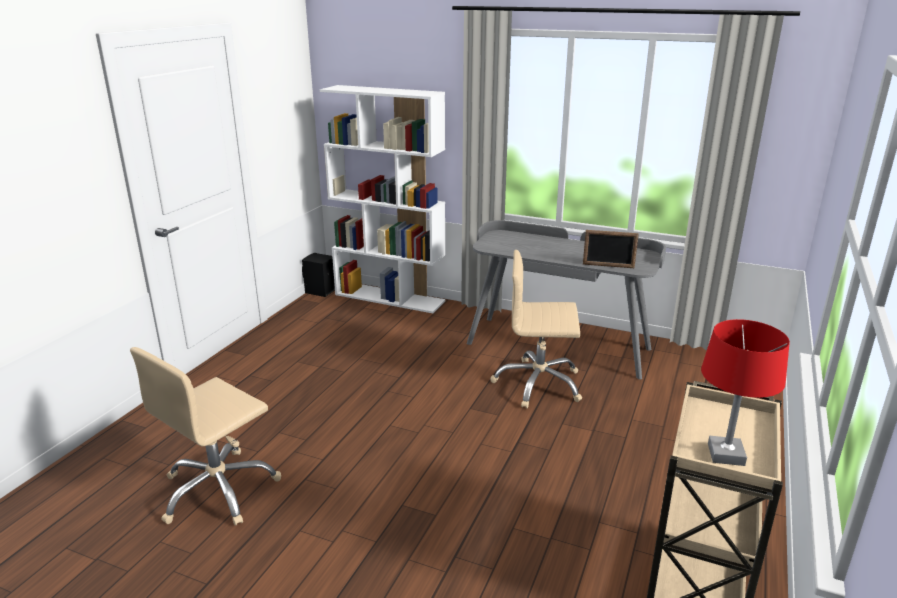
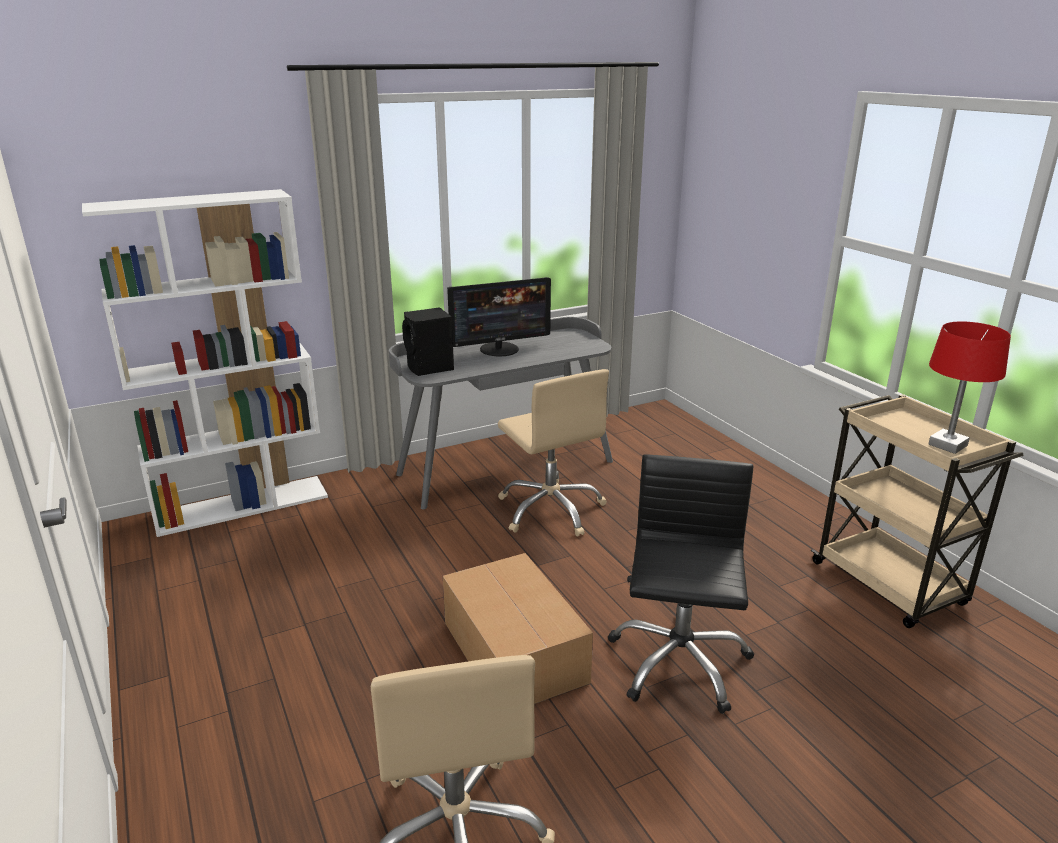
camera: 50 degrees left, 0 degrees up
(320, 291) = (124, 543): black speaker -> black speaker (430, 368)
(377, 439) = (514, 650): none -> cardboard box
(443, 508) = (678, 662): none -> black office chair
(538, 384) = (551, 509): beige office chair -> beige office chair turned 75 degrees counterclockwise
(568, 247) = (500, 349): none -> monitor
(608, 266) = (568, 353): picture frame -> none

